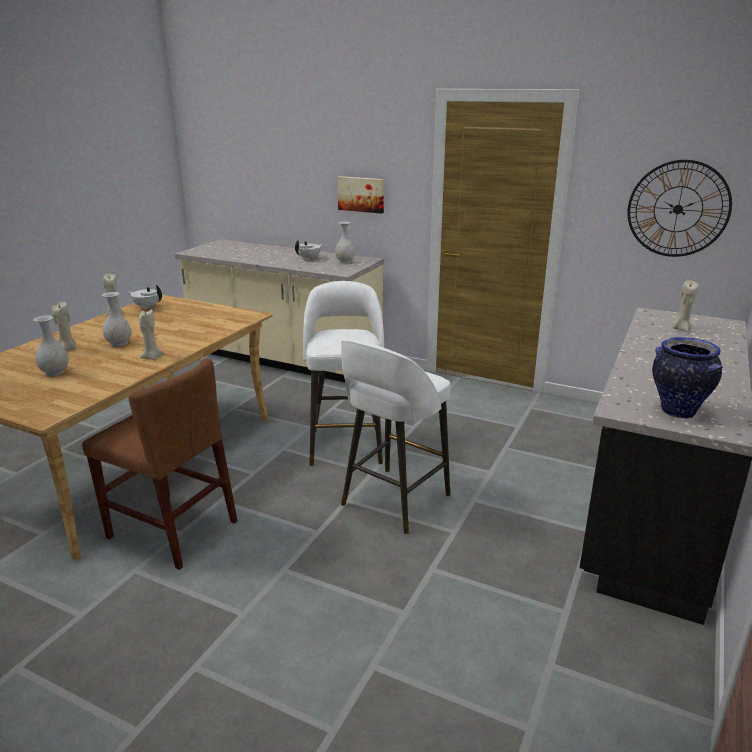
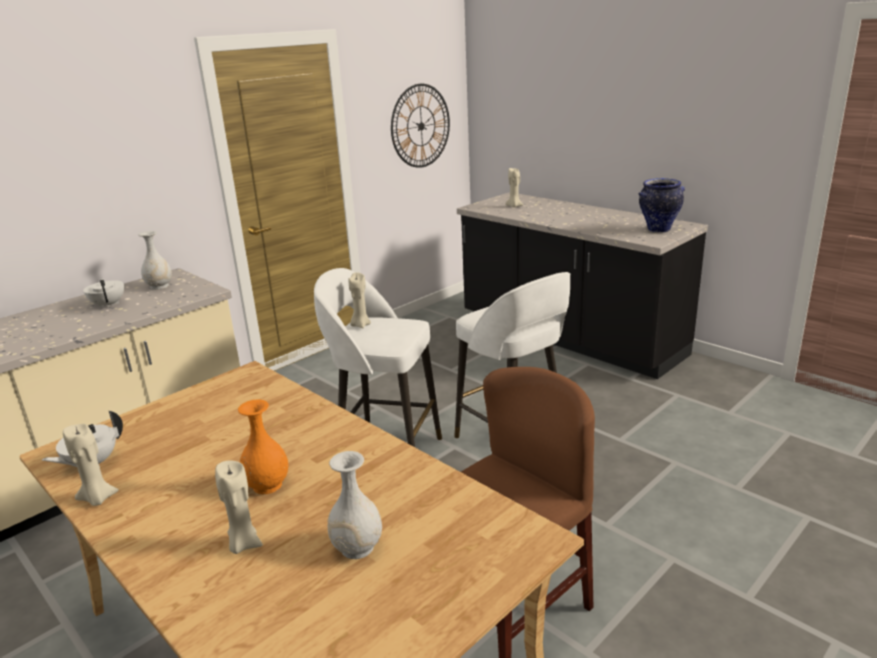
camera: 70 degrees left, 0 degrees up
(119, 344) = (267, 485): white vase -> orange vase
(152, 357) = (356, 451): beige candle -> beige candle (360, 325)
(361, 194) = (120, 193): picture -> none

